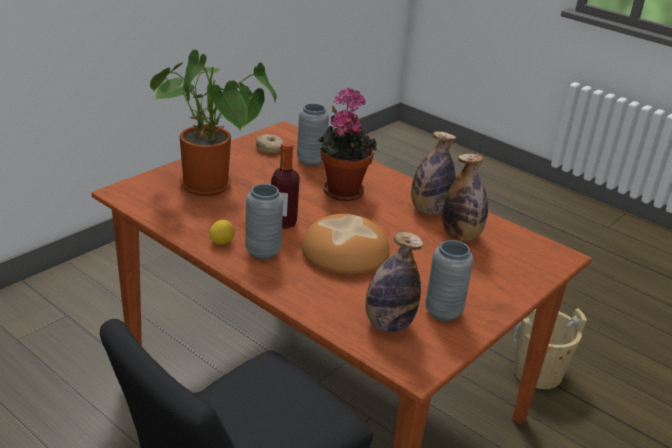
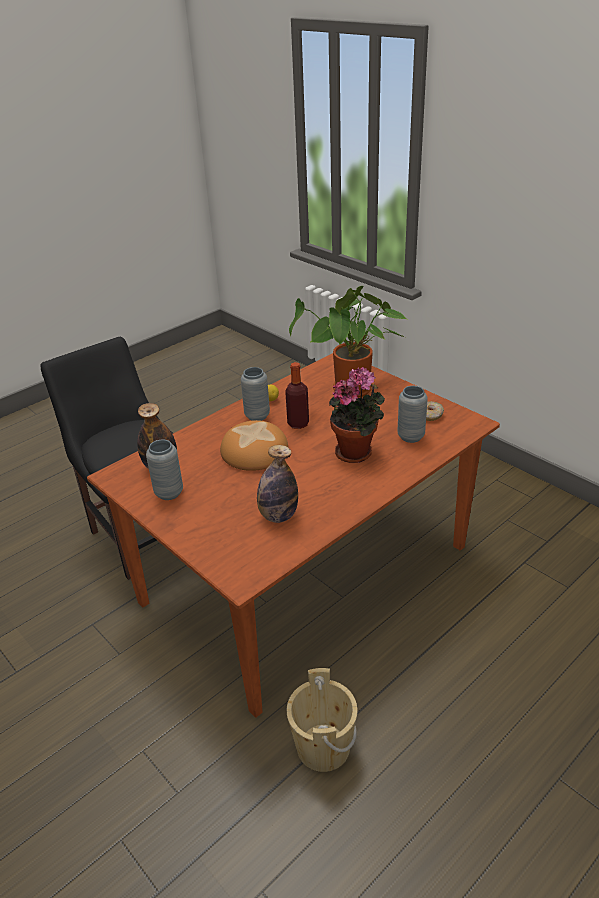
camera: 100 degrees right, 5 degrees up
(429, 210) = (324, 501): bottle -> none

